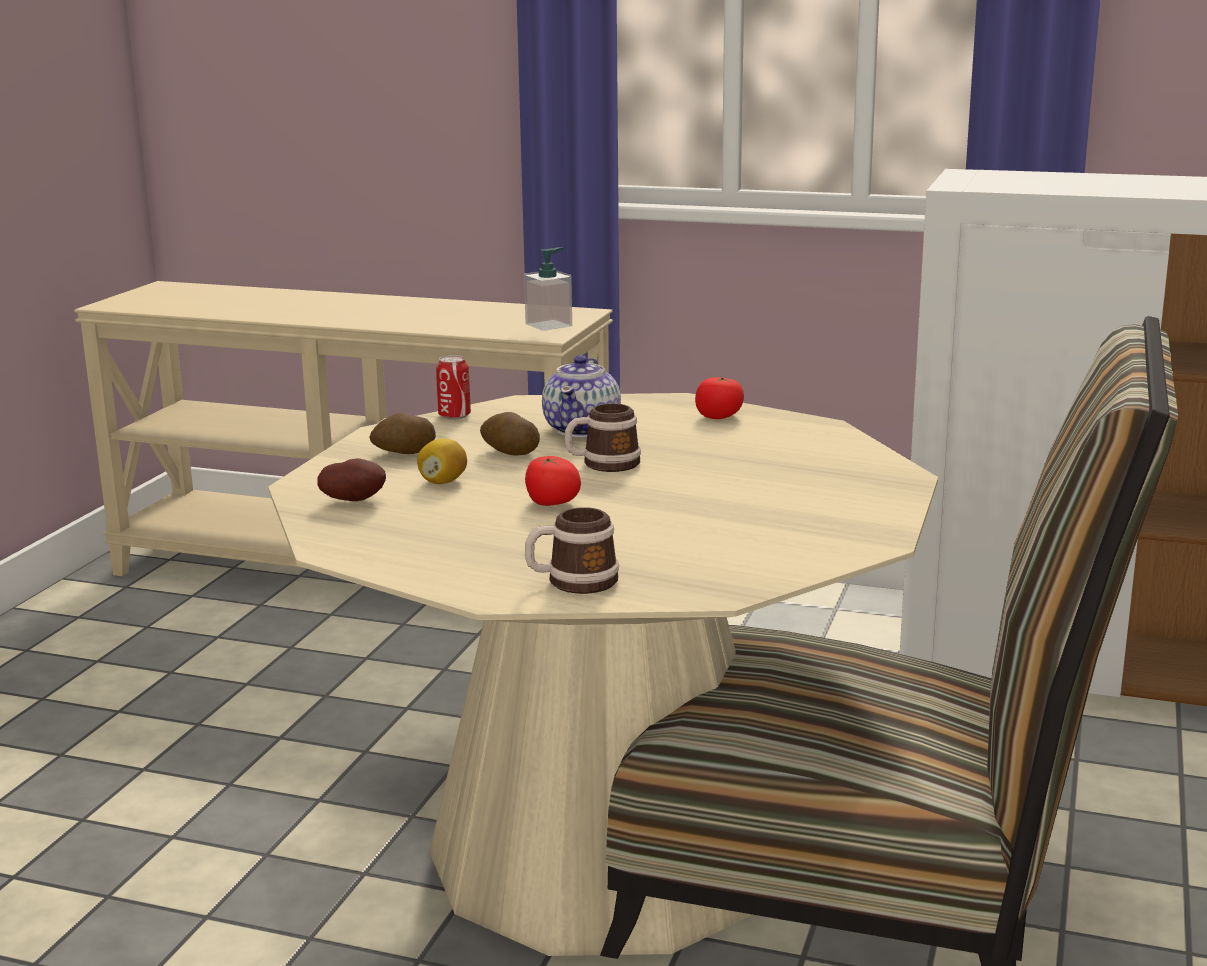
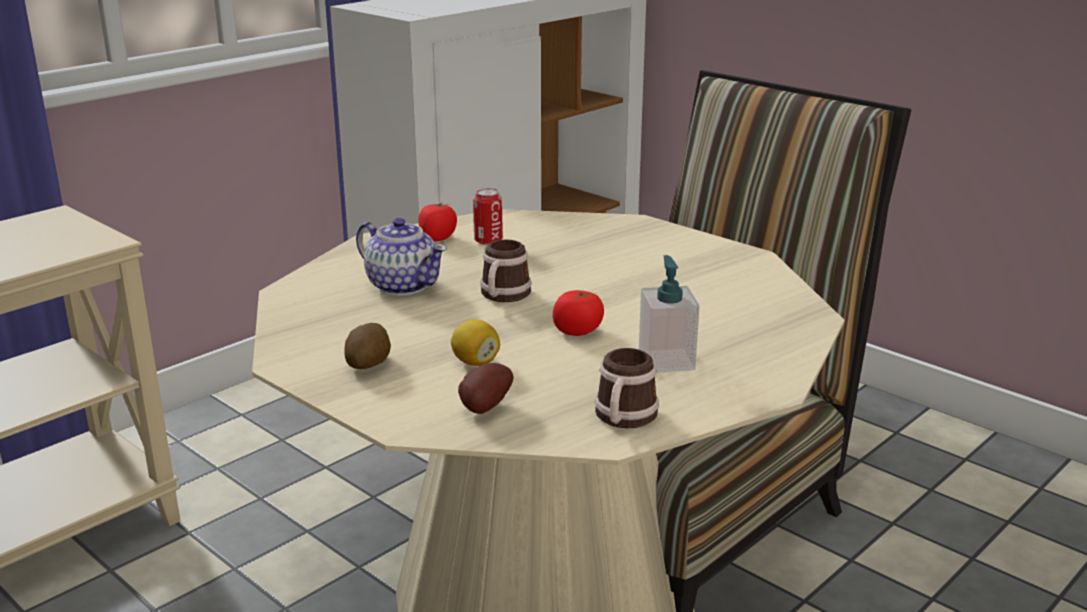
camera: 65 degrees left, 5 degrees up
(454, 416) = (286, 325): can -> can (488, 241)
(509, 452) = (427, 322): potato -> none
(549, 325) = (70, 235): soap dispenser -> soap dispenser (666, 360)
(572, 582) = (759, 357): mug -> mug (623, 419)

